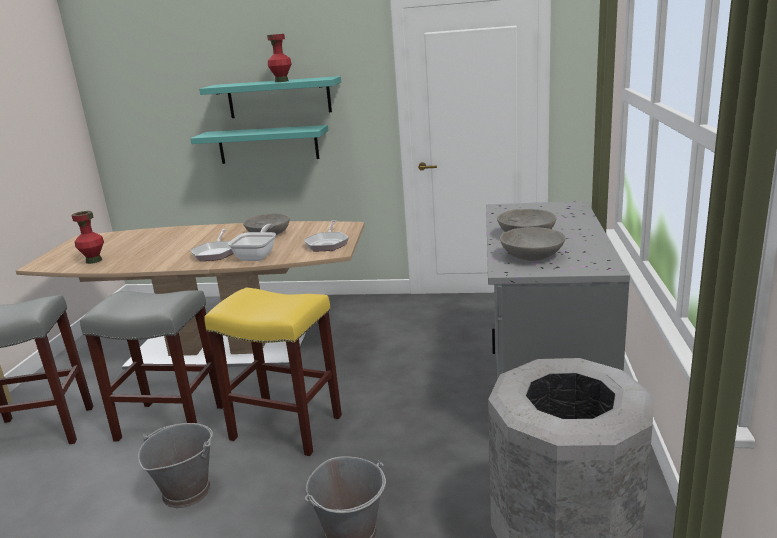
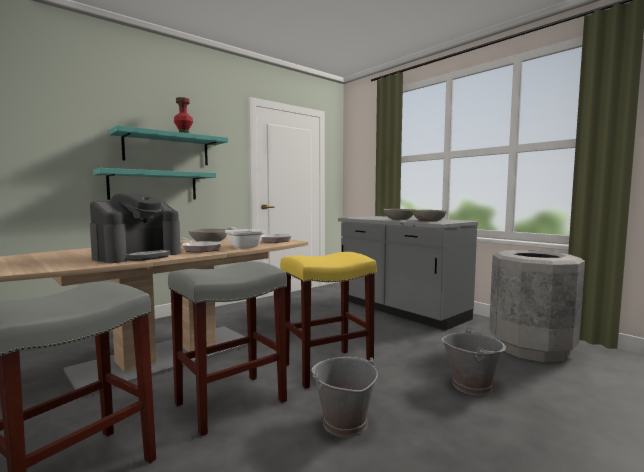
camera: 50 degrees left, 15 degrees down
(94, 260) = (69, 263): red vase -> none
(152, 256) = (138, 256): none -> coffee machine

